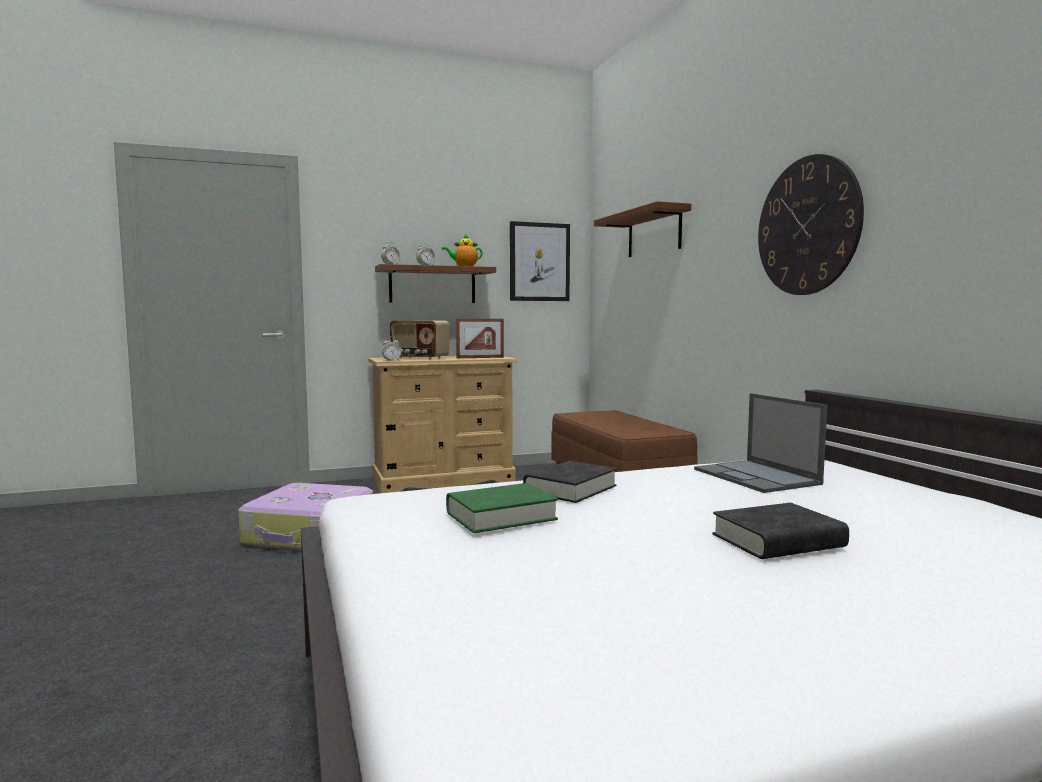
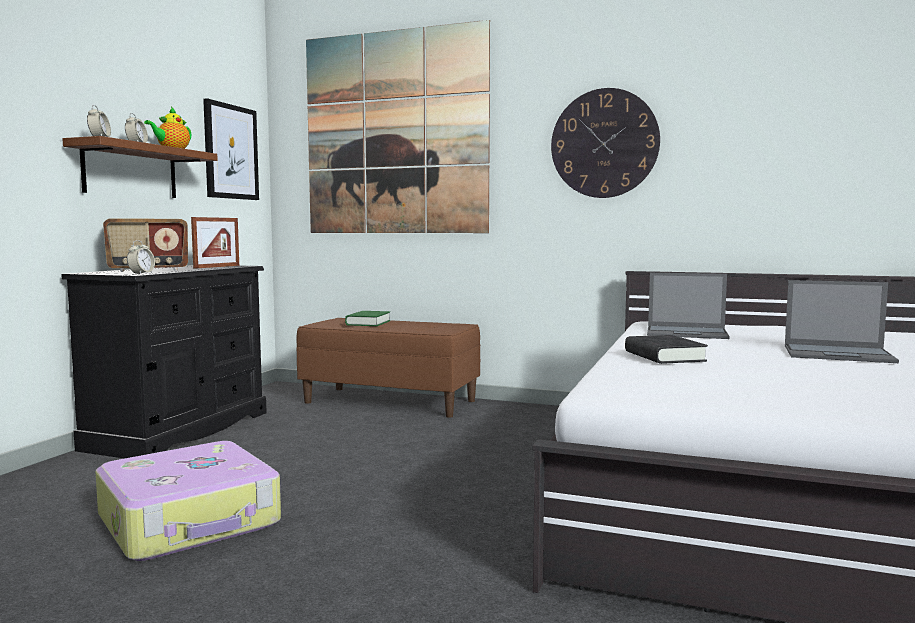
camera: 50 degrees left, 0 degrees up
(443, 480) = (180, 430): beige dresser -> black dresser
(501, 516) = (728, 374): green book -> green book (368, 323)
(654, 233) = (395, 133): brown shelf -> picture
(778, 541) = (839, 354): black book -> laptop

